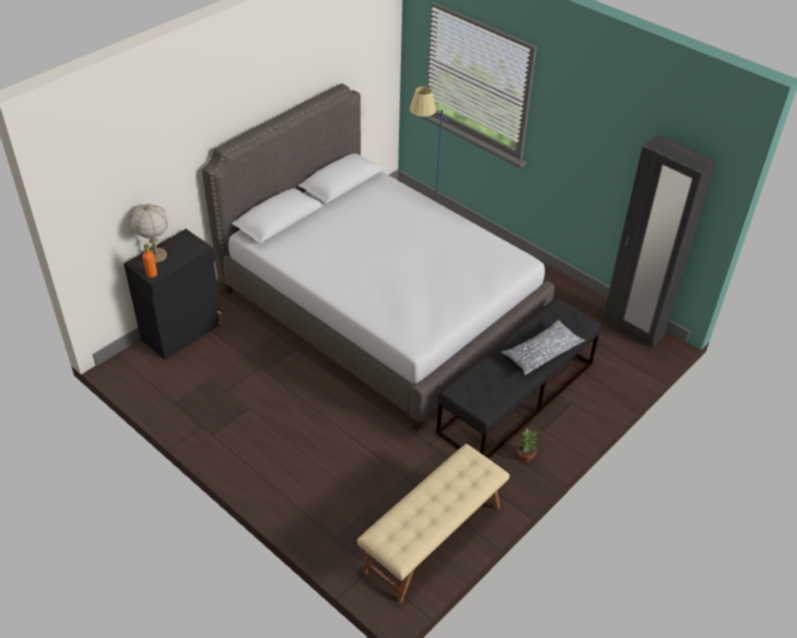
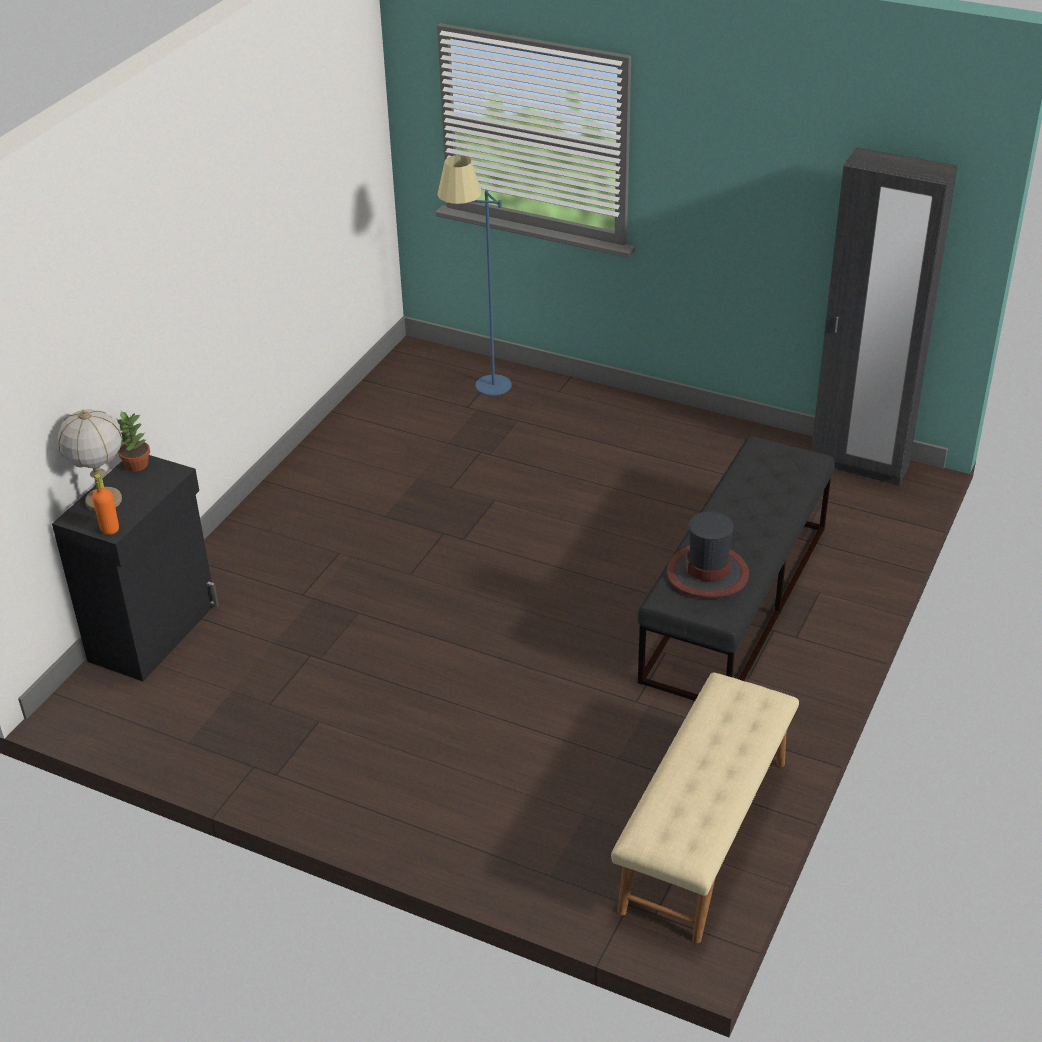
camera: 15 degrees left, 5 degrees down
(380, 309) = (466, 524): grey bed -> none
(488, 381) = (708, 573): none -> hat
(525, 457) = (788, 682): potted plant -> potted plant (137, 465)
(541, 353) = (767, 516): pillow -> none

